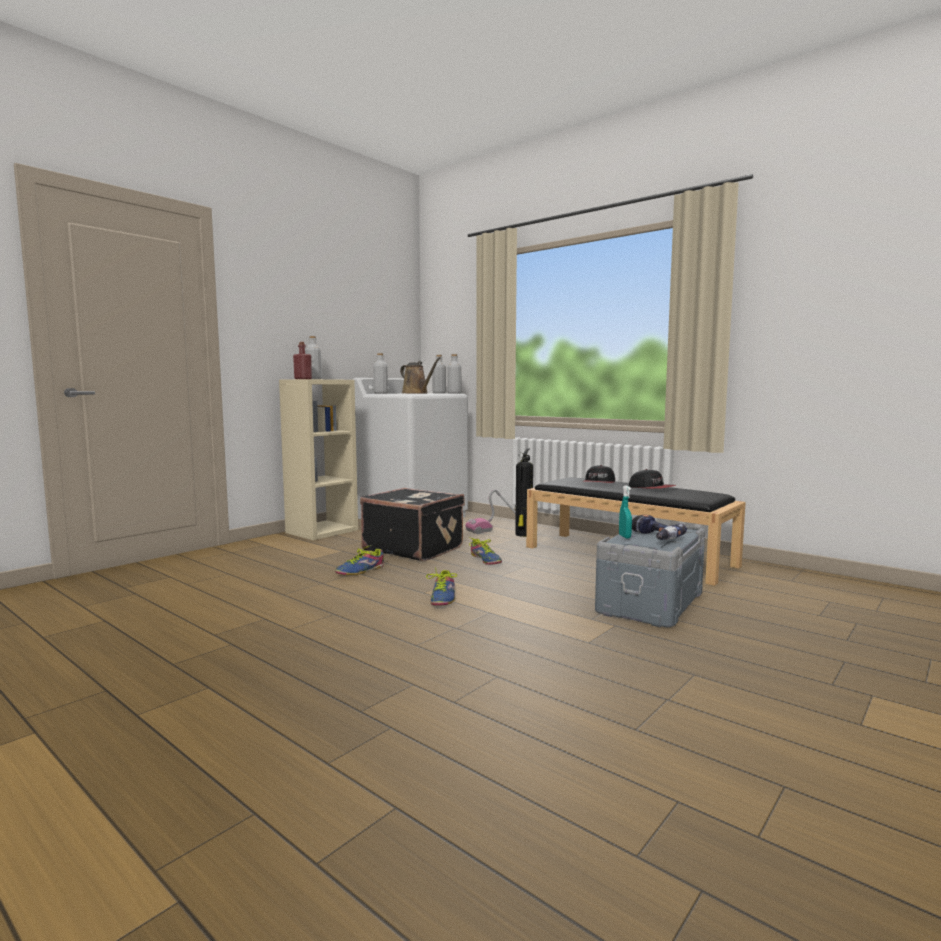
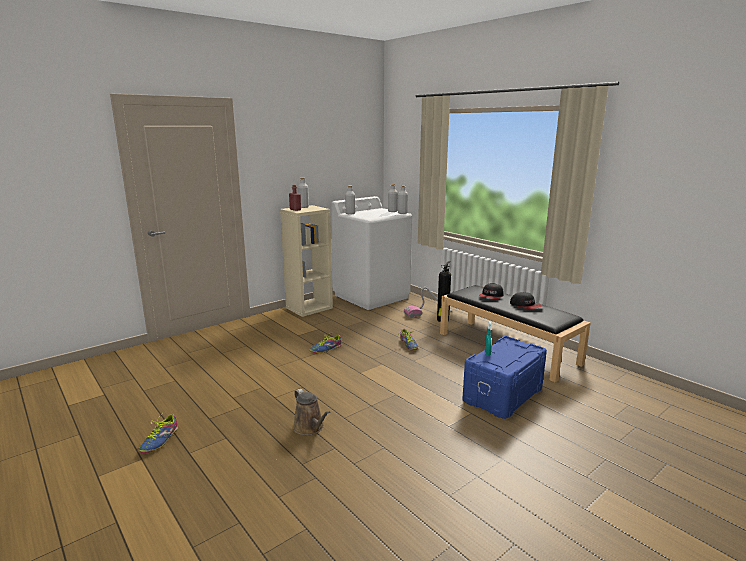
camera: 10 degrees right, 10 degrees up
(413, 548) = (364, 329): black suitcase -> none
(417, 393) = (375, 213): brown watering can -> brown watering can (310, 427)
(443, 598) = (371, 378): shoe -> shoe (160, 440)
(652, 603) = (503, 395): grey storage box -> blue storage box
(653, 537) = (506, 356): power drill -> none

